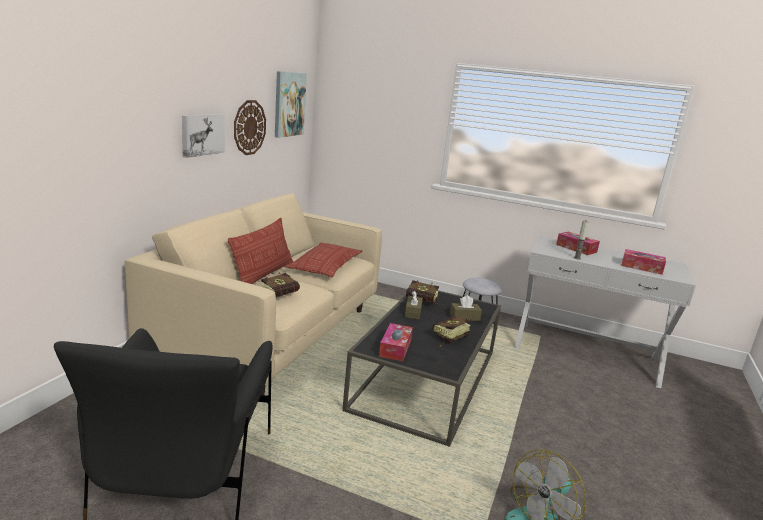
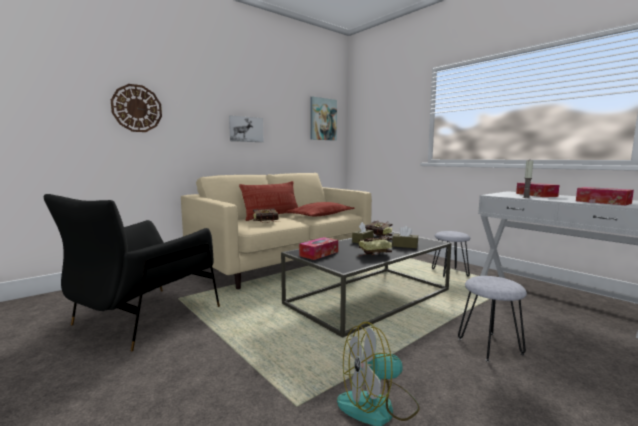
camera: 30 degrees right, 10 degrees down
(249, 127) = (287, 130): wall clock -> wall clock (137, 108)
(572, 424) = (490, 346): none -> grey stool

